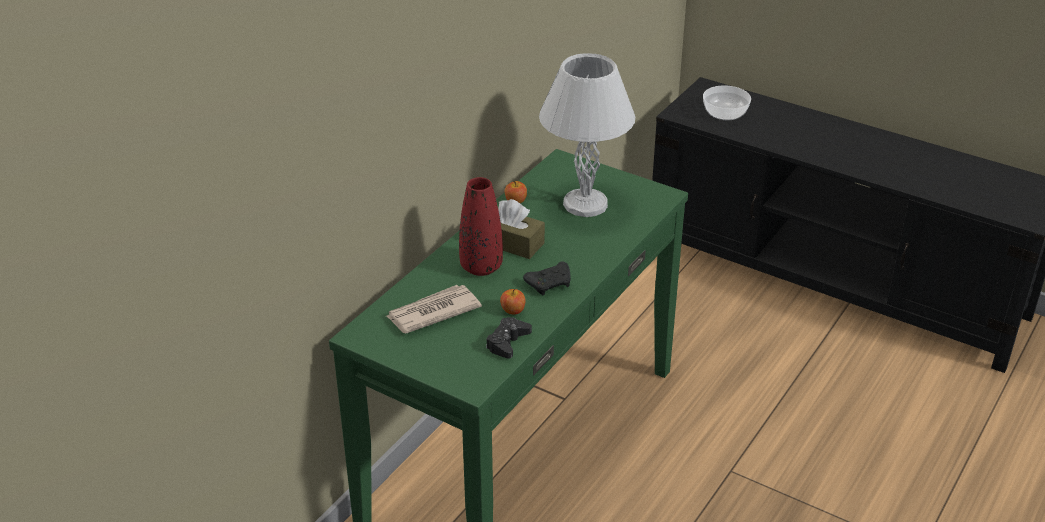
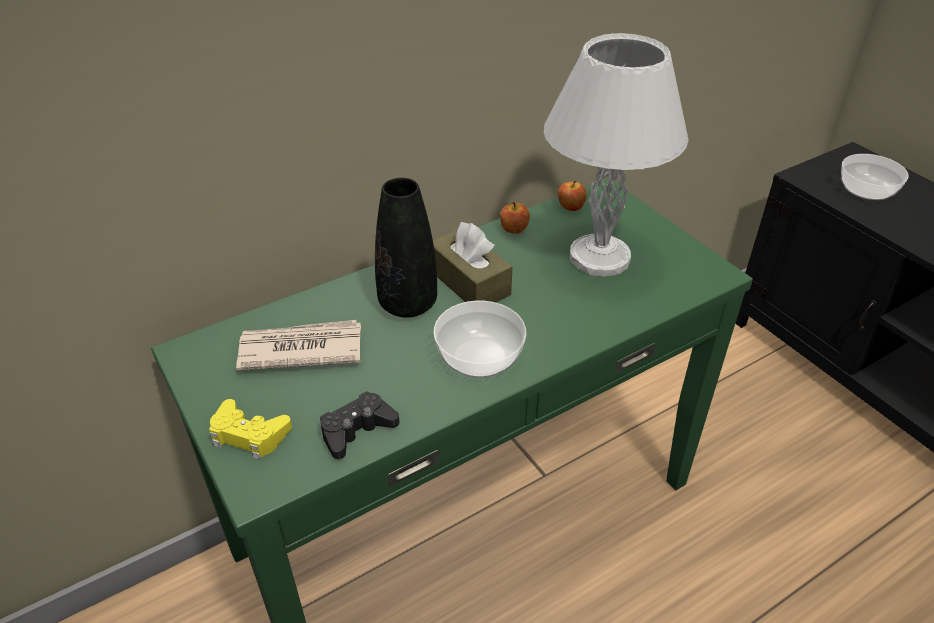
camera: 25 degrees right, 5 degrees up
(443, 364) = (249, 435): none -> yellow game controller
(481, 267) = (408, 304): red vase -> black vase
(513, 311) = (400, 381): apple -> apple (570, 207)
(550, 284) = (478, 357): black game controller -> bowl

